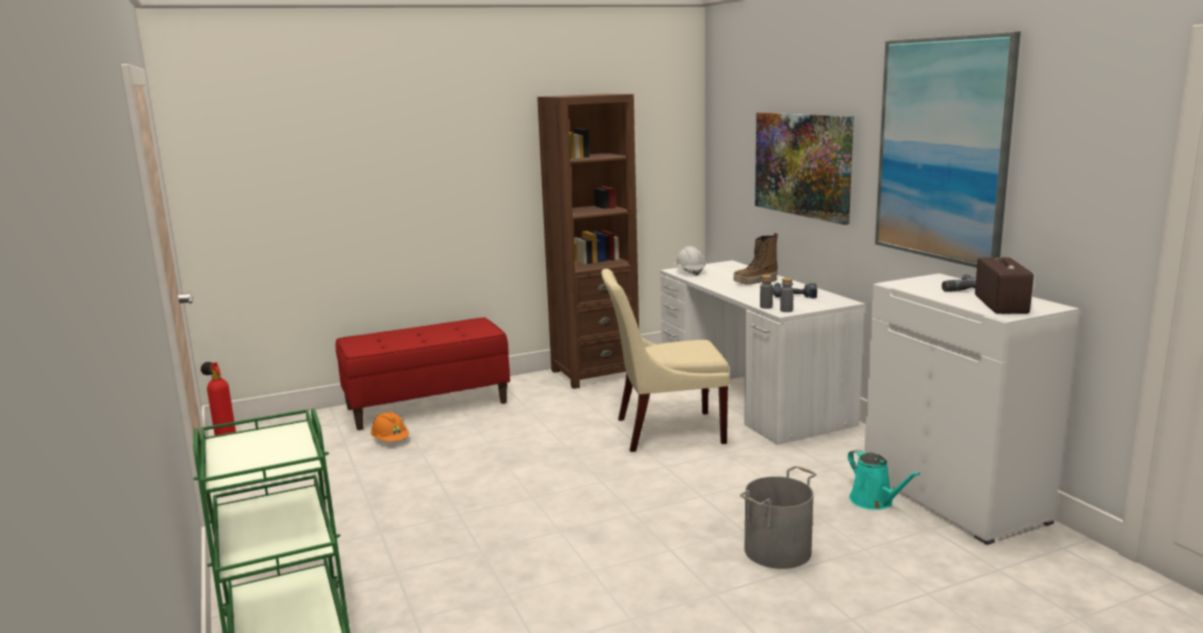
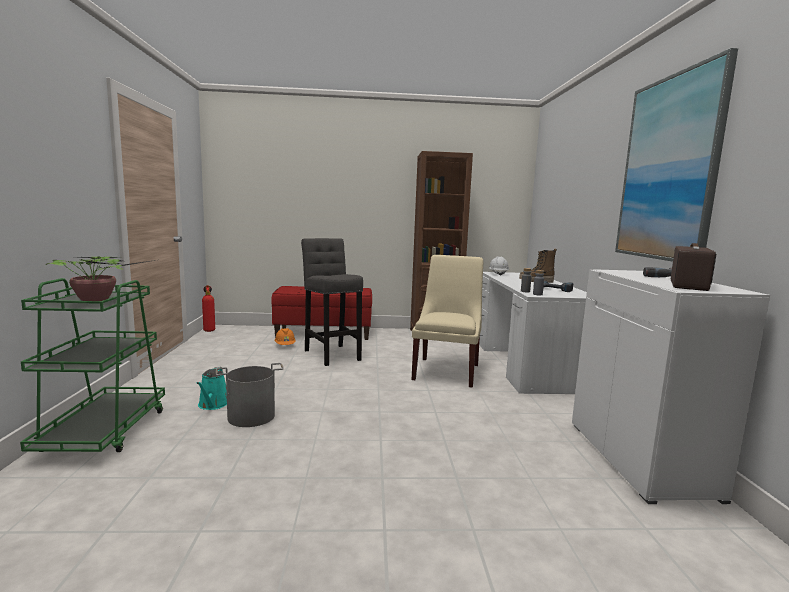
camera: 20 degrees right, 5 degrees down
(273, 452) = (98, 300): none -> potted plant
(479, 440) = (331, 354): none -> grey stool
(664, 431) = (447, 370): beige chair -> beige chair turned 90 degrees clockwise
(776, 550) = (457, 460): grey bucket -> grey bucket (251, 416)
(802, 164) = (579, 200): picture -> none
(874, 501) = (566, 446): turquoise watering can -> turquoise watering can (213, 405)

